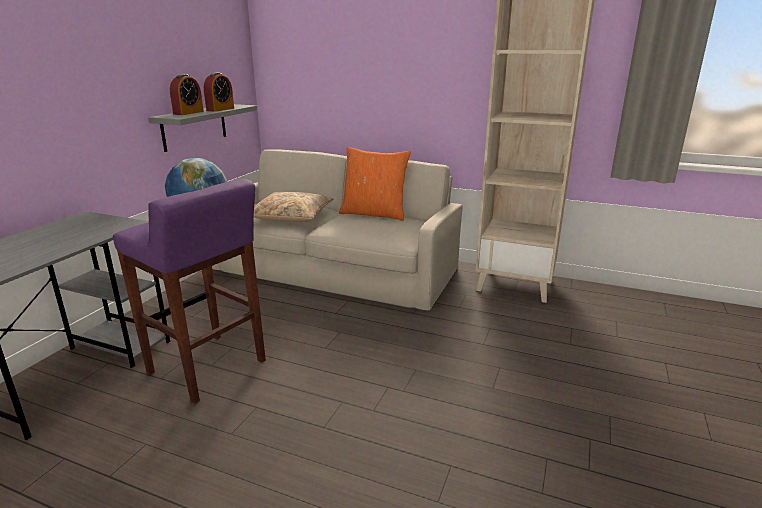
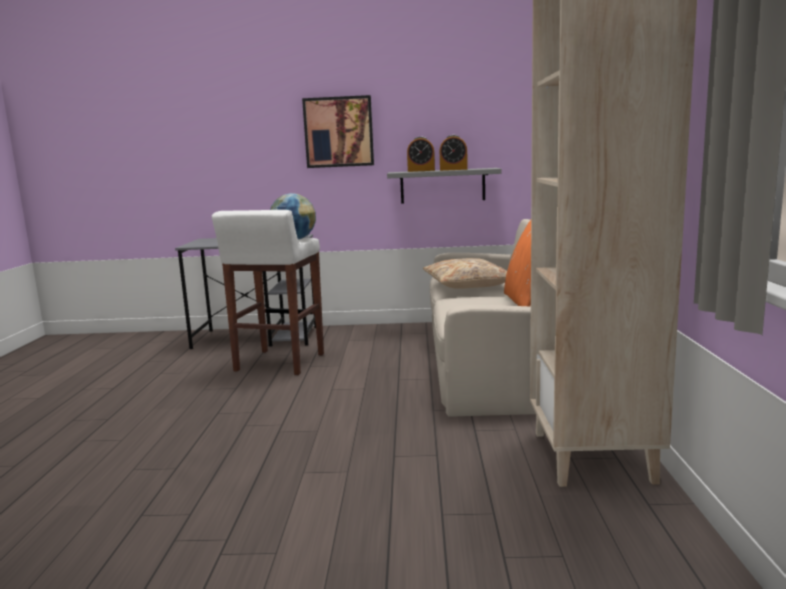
camera: 70 degrees right, 10 degrees down
(88, 68) = (338, 132): none -> picture
(208, 368) = (279, 363): purple stool -> white stool

